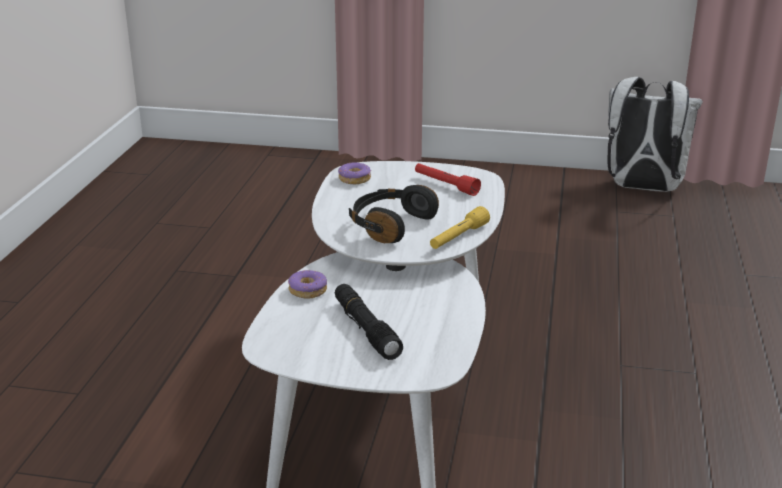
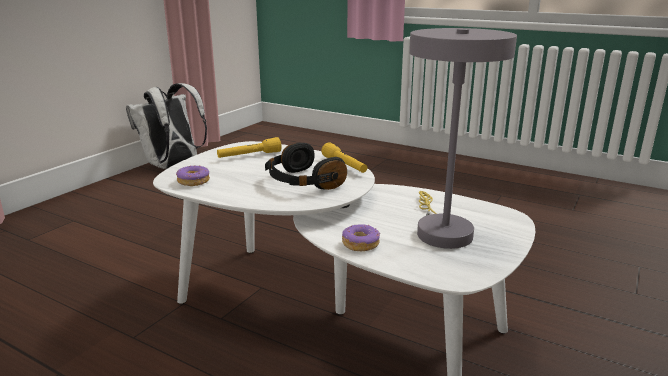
camera: 70 degrees left, 5 degrees down
(366, 329) = (441, 230): black flashlight -> grey table lamp
(445, 185) = (249, 156): red flashlight -> yellow flashlight

